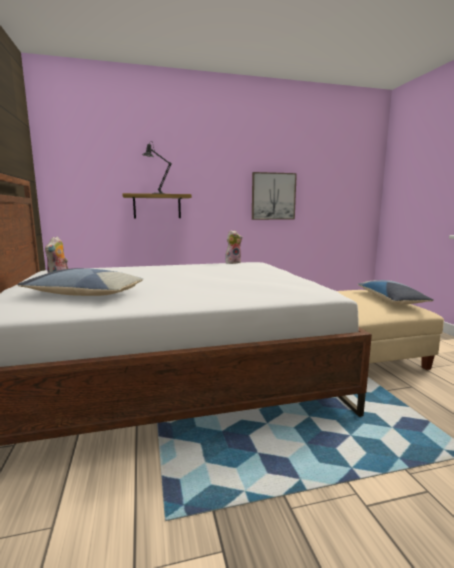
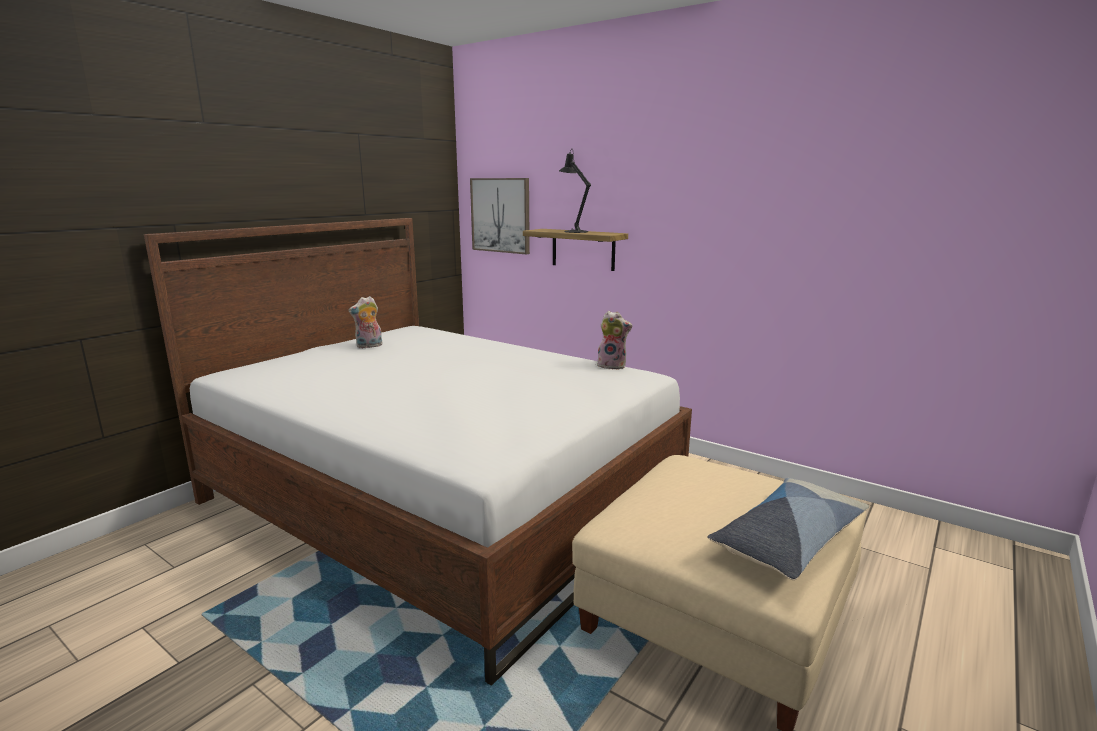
camera: 50 degrees right, 5 degrees up
(84, 294) = (322, 372): pillow -> none
(273, 196) = (788, 243): picture -> picture (501, 215)

